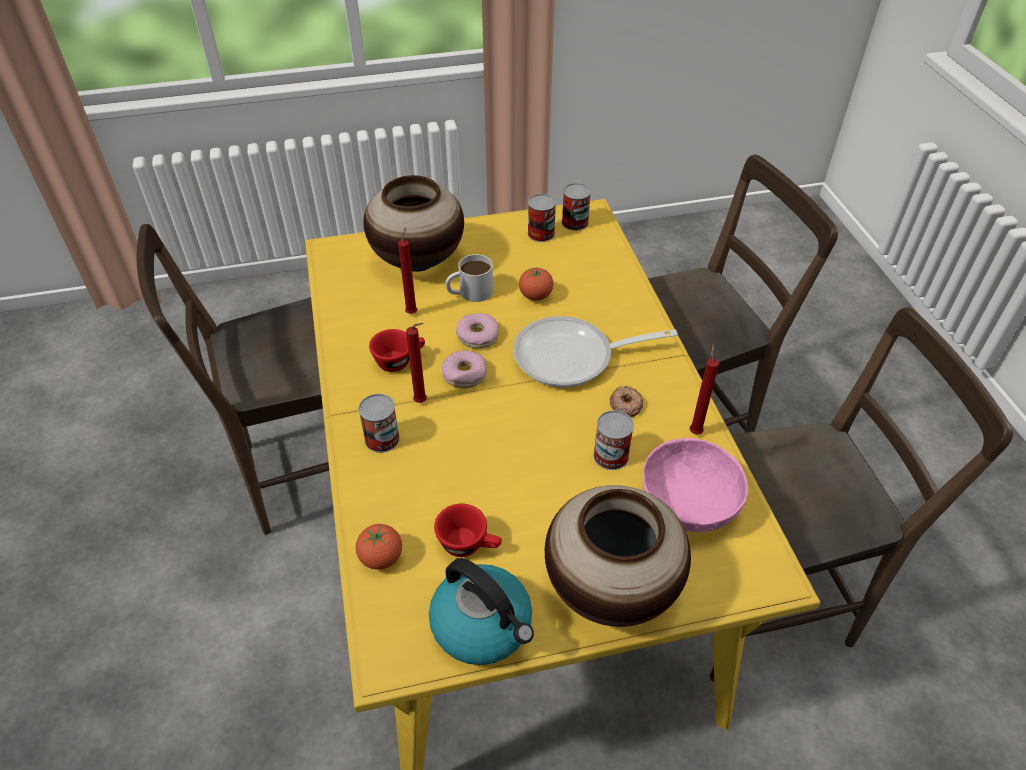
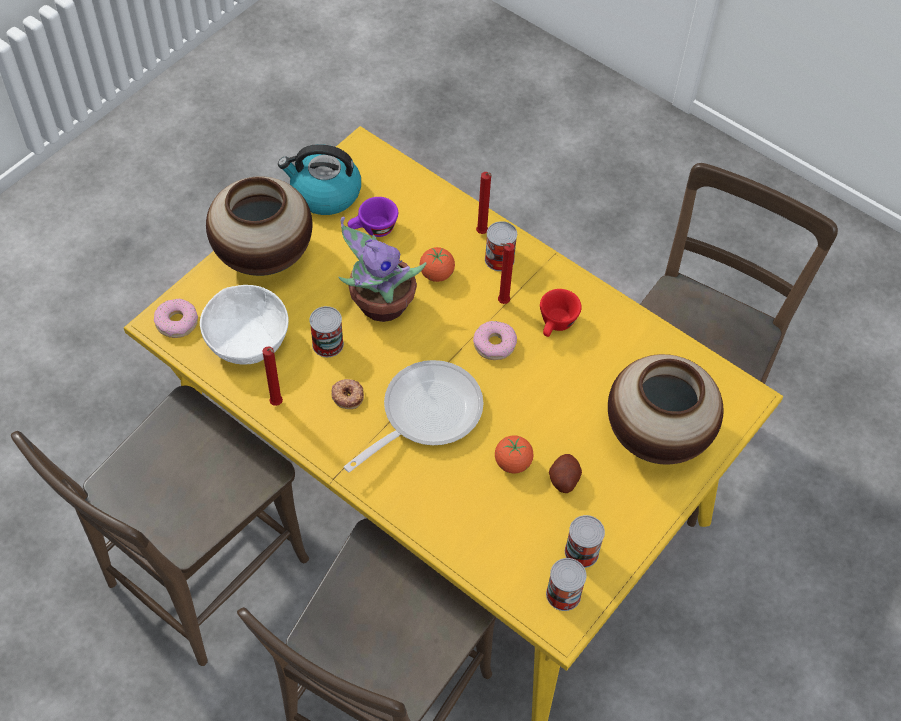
camera: 140 degrees right, 10 degrees up
(381, 557) = (419, 192): tomato -> tomato (436, 274)
(412, 312) = (597, 375): red candle -> red candle (482, 234)
(469, 292) = (573, 428): white mug -> none
(469, 544) = (373, 229): red cup -> purple cup
(478, 336) = (520, 387): donut -> donut (176, 322)
(510, 270) = (564, 479): none -> potato
(532, 463) = (379, 305): none -> potted plant
(688, 504) = (247, 340): pink bowl -> white bowl

